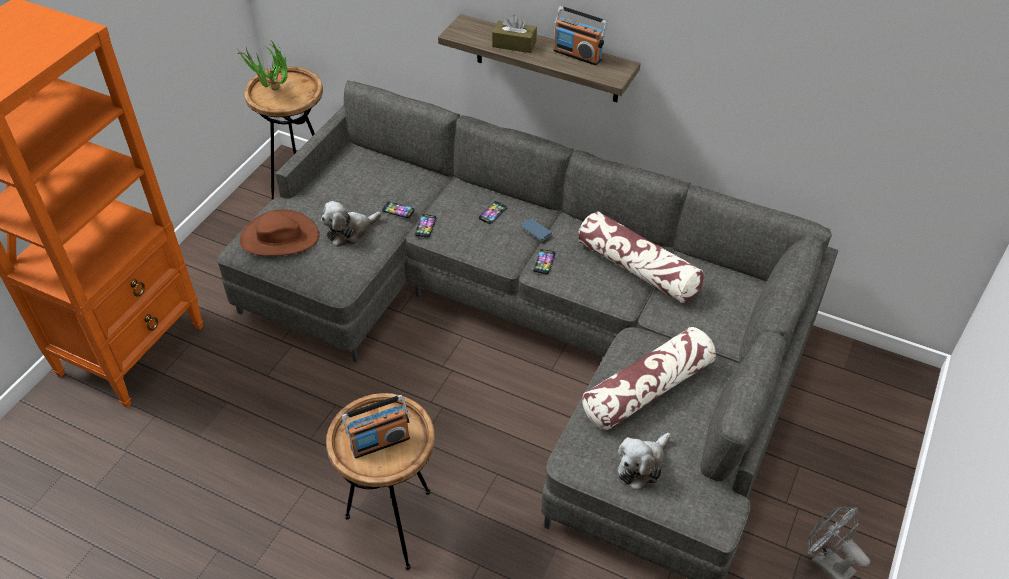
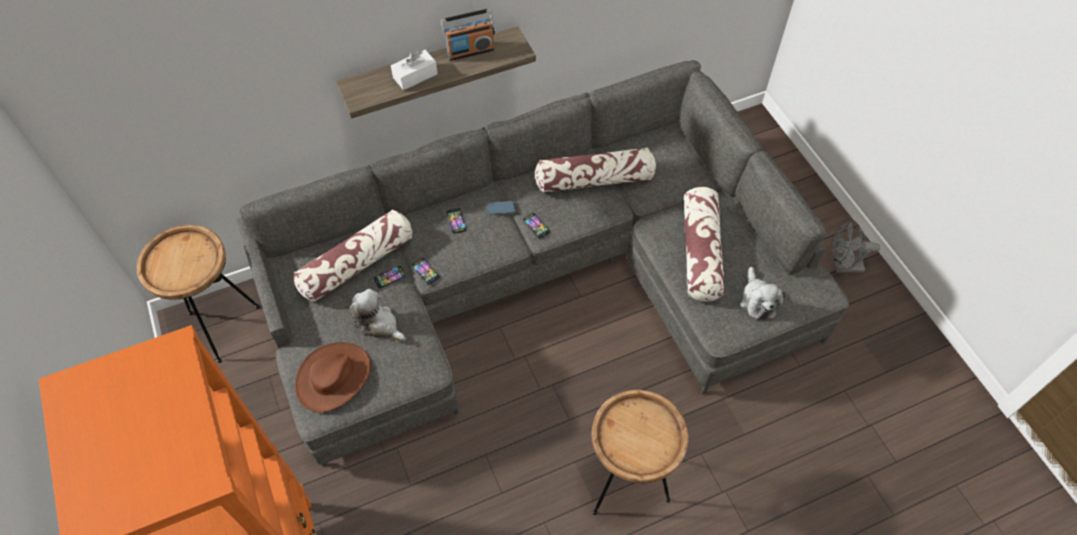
camera: 50 degrees left, 10 degrees up
(272, 93) = (174, 270): potted plant -> none
(350, 231) = (379, 324): plush toy -> plush toy turned 120 degrees clockwise
(380, 442) = (643, 437): radio -> none
(391, 186) = (357, 263): none -> pillow
(514, 44) = (415, 76): brown tissue box -> white tissue box

